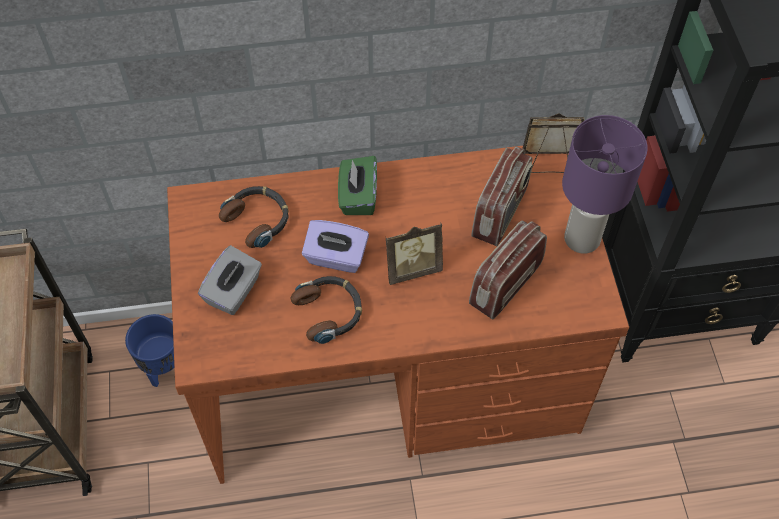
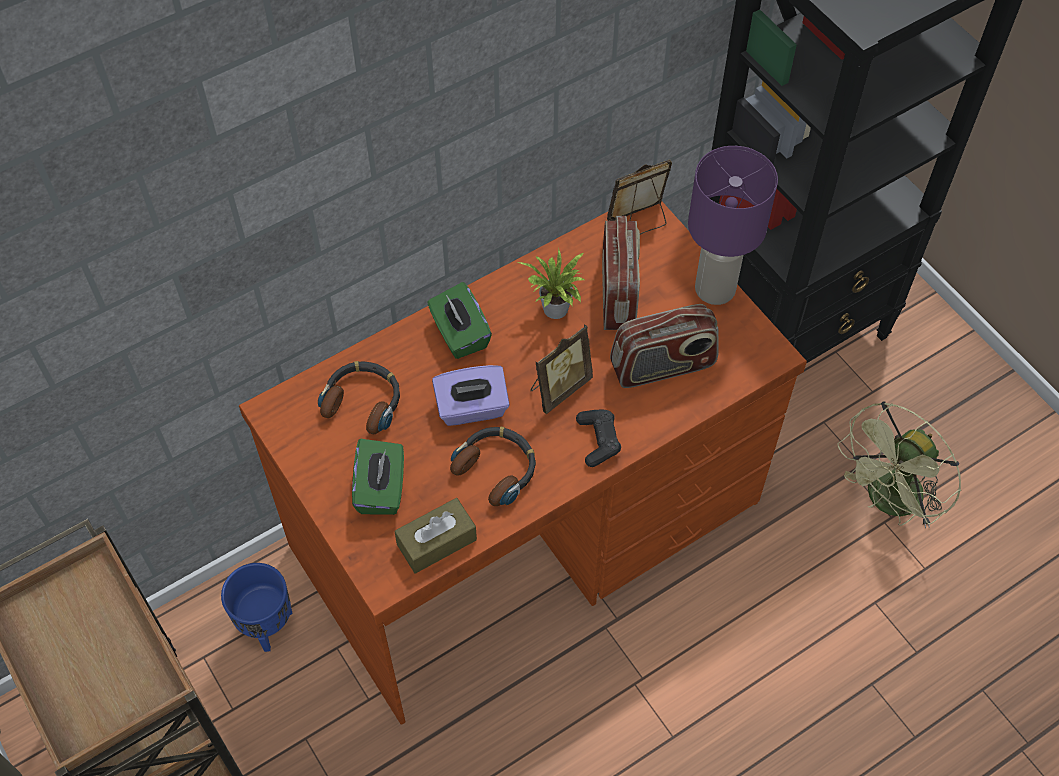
camera: 25 degrees left, 0 degrees up
(234, 292) = (381, 489): grey tissue box -> green tissue box
(252, 350) = (436, 542): none -> brown tissue box
(420, 322) = (598, 440): none -> black game controller
(442, 208) = (555, 312): none -> potted plant
(505, 284) = (663, 366): radio -> radio turned 120 degrees counterclockwise
(692, 479) = (888, 502): none -> green fan

